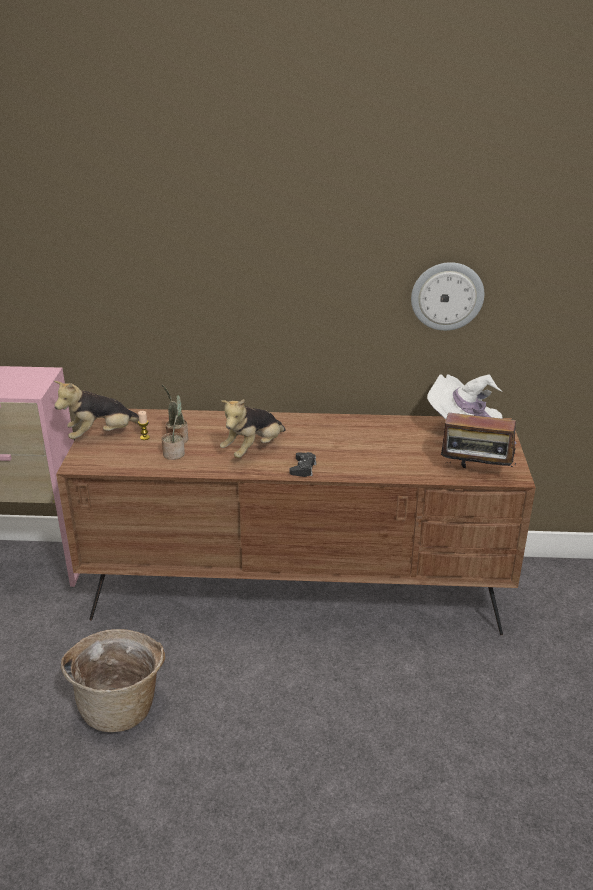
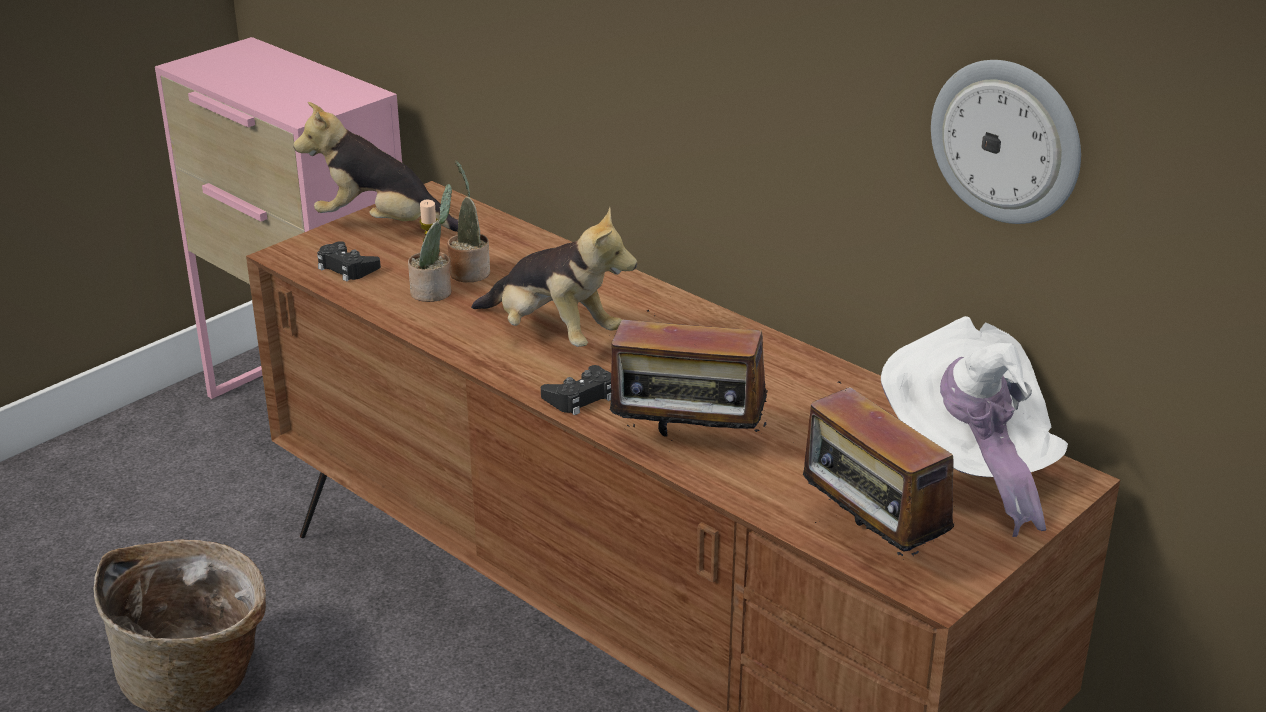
camera: 40 degrees right, 0 degrees up
(117, 459) = (347, 268): none -> black game controller
(253, 449) = (553, 334): plush toy -> plush toy turned 135 degrees counterclockwise
(368, 468) = (687, 445): none -> radio

